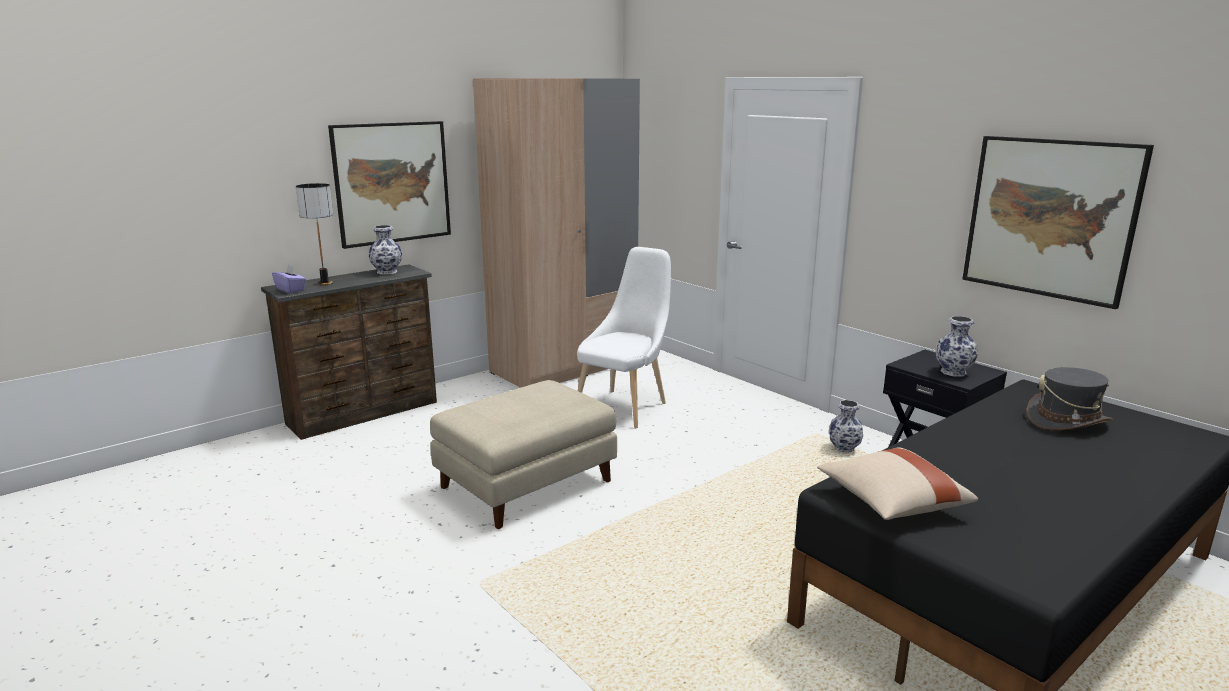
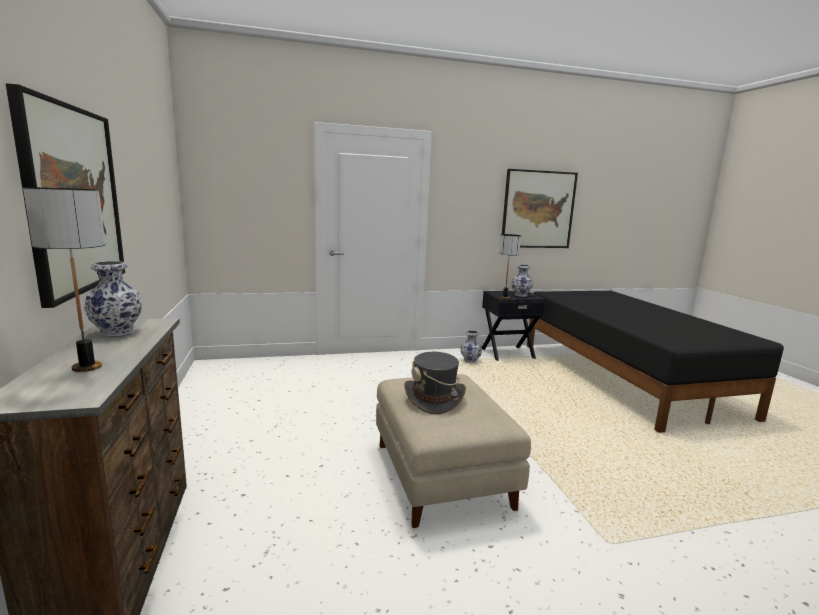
camera: 65 degrees left, 5 degrees down
(291, 290) = (66, 392): purple tissue box -> none
(564, 367) = (219, 397): beige wardrobe -> none
(625, 406) = (337, 397): white chair -> none
(891, 502) = (685, 339): beige pillow -> none
(907, 365) = (504, 297): none -> table lamp
(1067, 421) = (589, 299): grey hat -> grey hat (434, 398)

